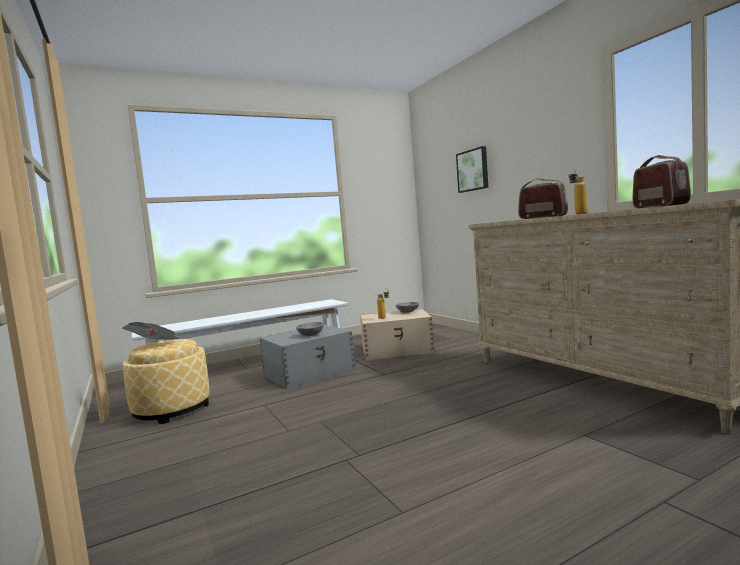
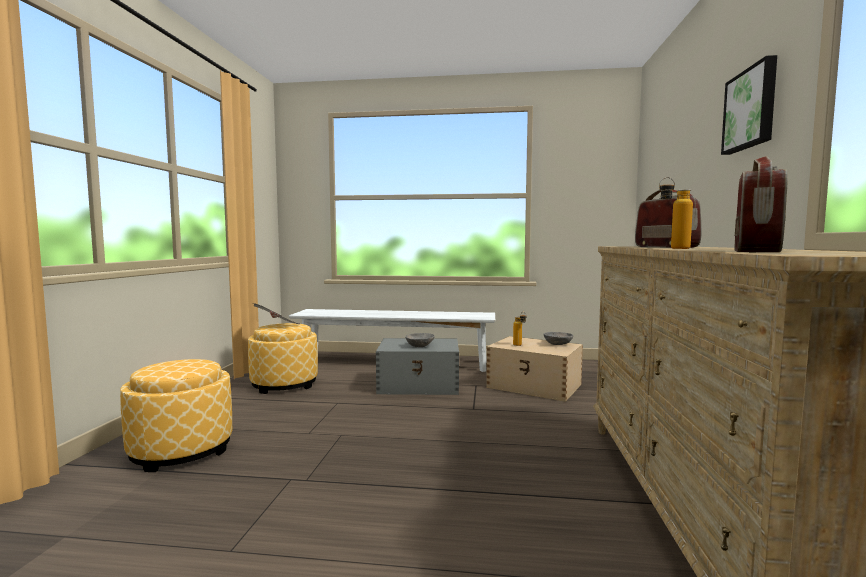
camera: 35 degrees right, 0 degrees up
(184, 488) = (181, 450): none -> ottoman
(473, 170) = (680, 170): picture -> picture (751, 109)

